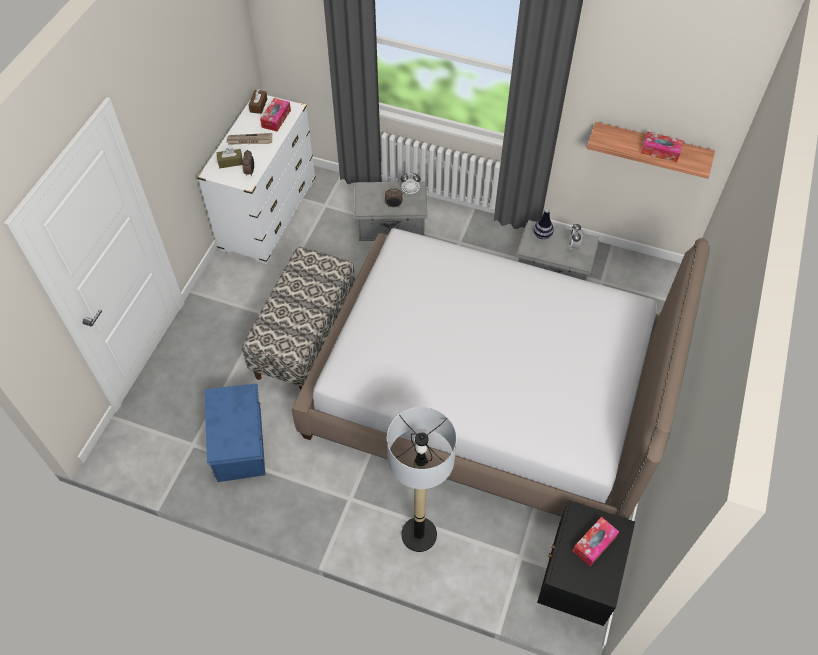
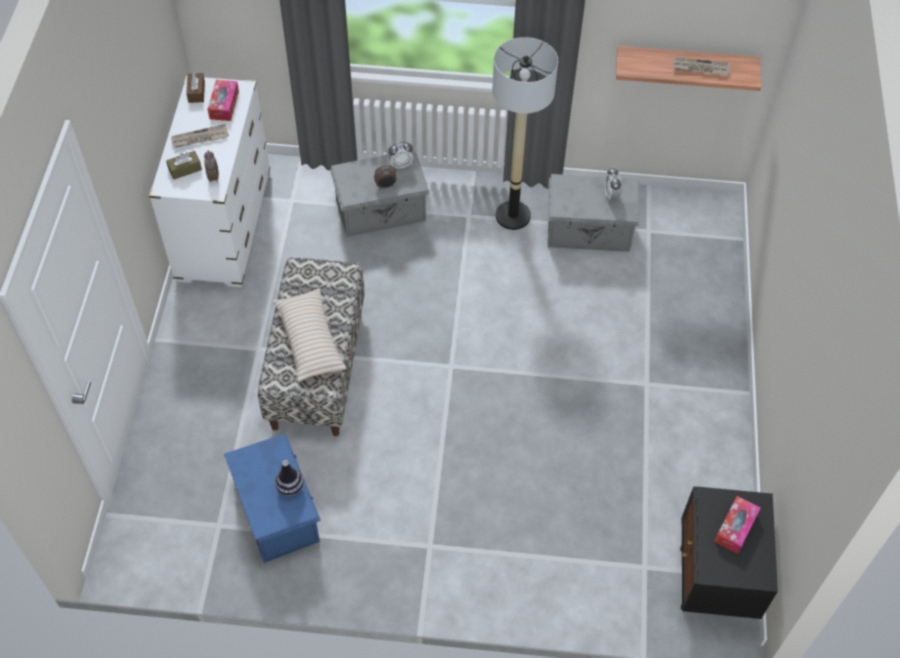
camera: 15 degrees left, 0 degrees up
(294, 314) = (310, 341): none -> beige pillow
(418, 534) = (522, 569): floor lamp -> floor lamp (512, 216)
(487, 394) = (554, 389): bed -> none
(542, 235) = (572, 189): vase -> vase (290, 487)
(660, 151) = (700, 68): tissue box -> newspaper

